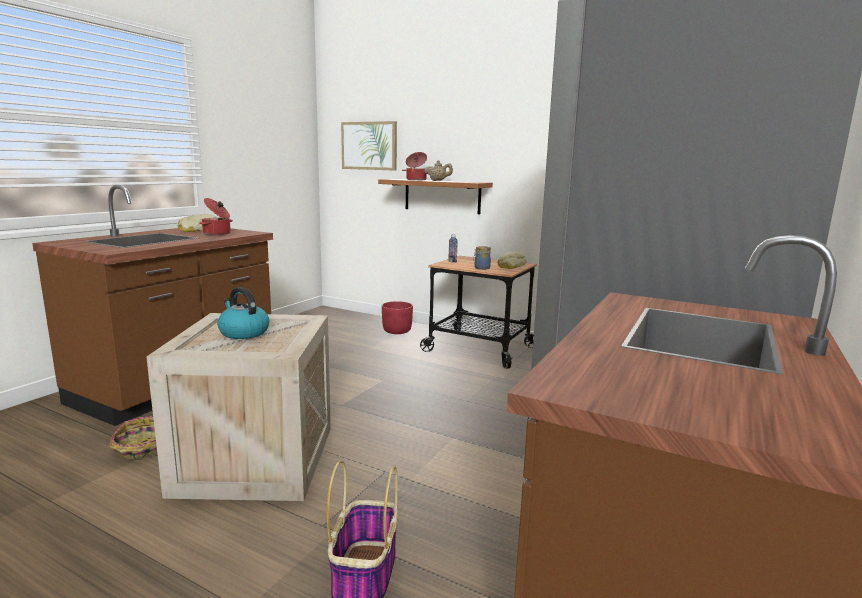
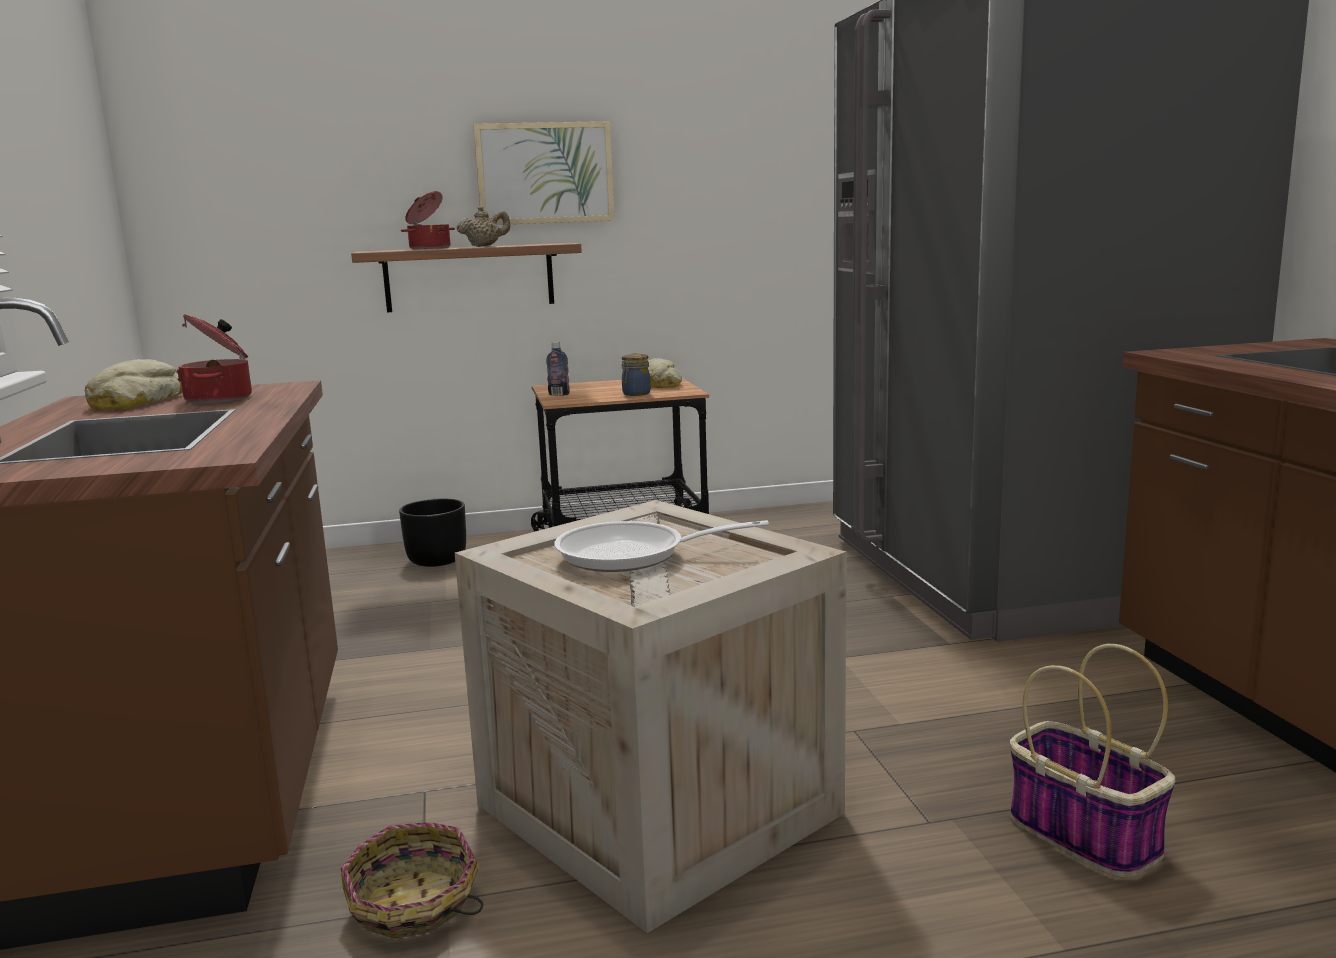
camera: 40 degrees left, 0 degrees up
(243, 333) = (632, 555): kettle -> frying pan
(369, 146) = (275, 185): picture -> picture (545, 173)
(396, 331) = (437, 560): red planter -> black planter

